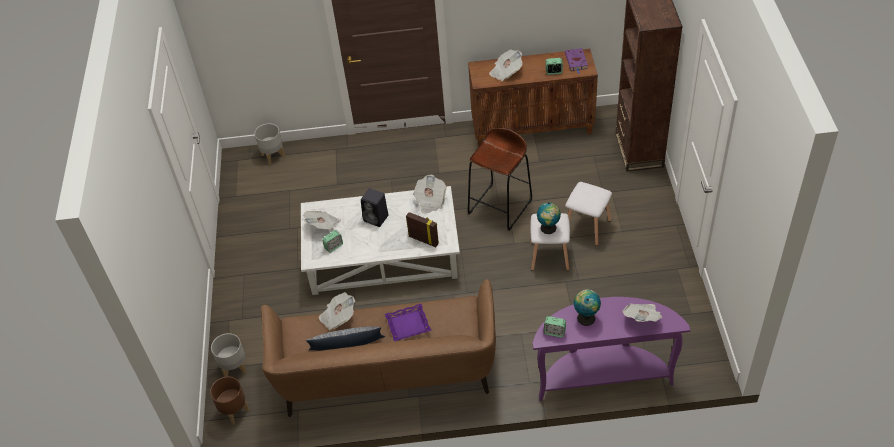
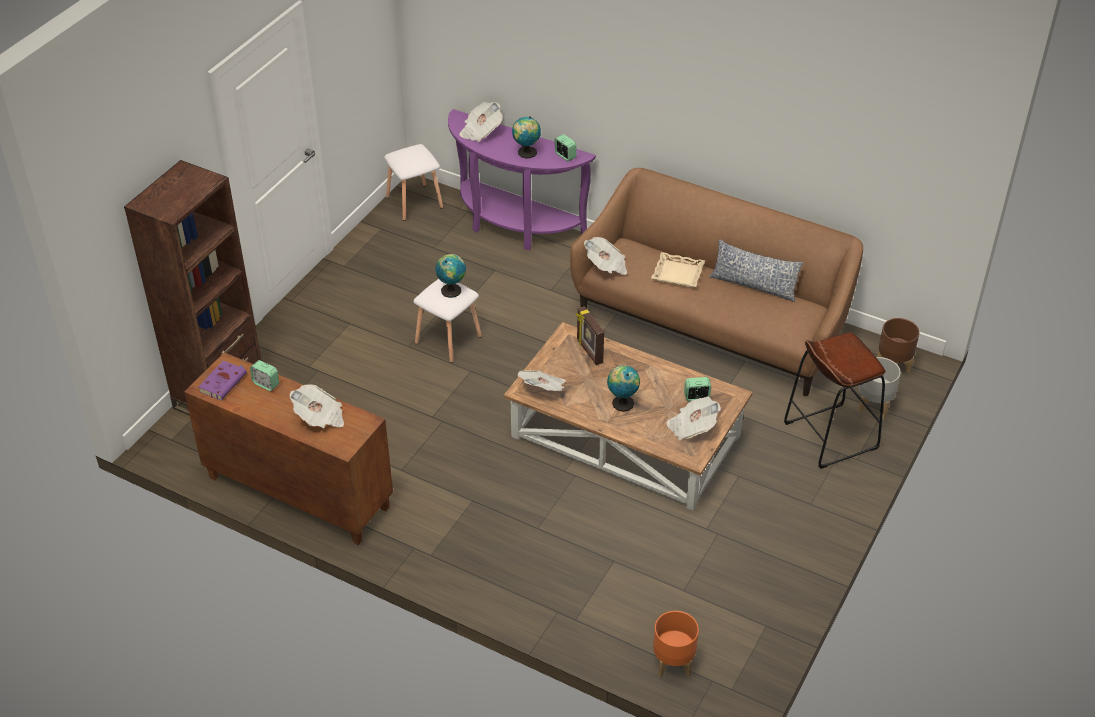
camera: 150 degrees left, 5 degrees down
(273, 156) = (673, 663): grey planter -> orange planter
(338, 317) = (745, 314): newspaper -> newspaper (606, 266)
(377, 218) = (622, 402): black speaker -> globe
(382, 256) = (627, 436): white coffee table -> brown coffee table
(408, 324) = (677, 274): purple tray -> beige tray
(500, 207) = (443, 417): brown stool -> brown stool (830, 435)
(587, 228) = (379, 345): white stool -> white stool (415, 202)

